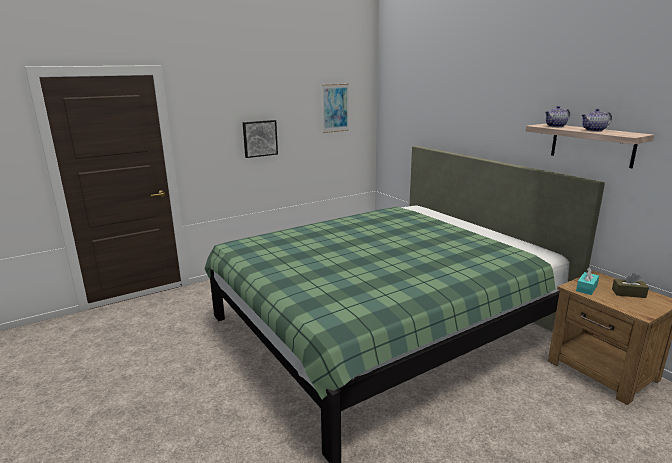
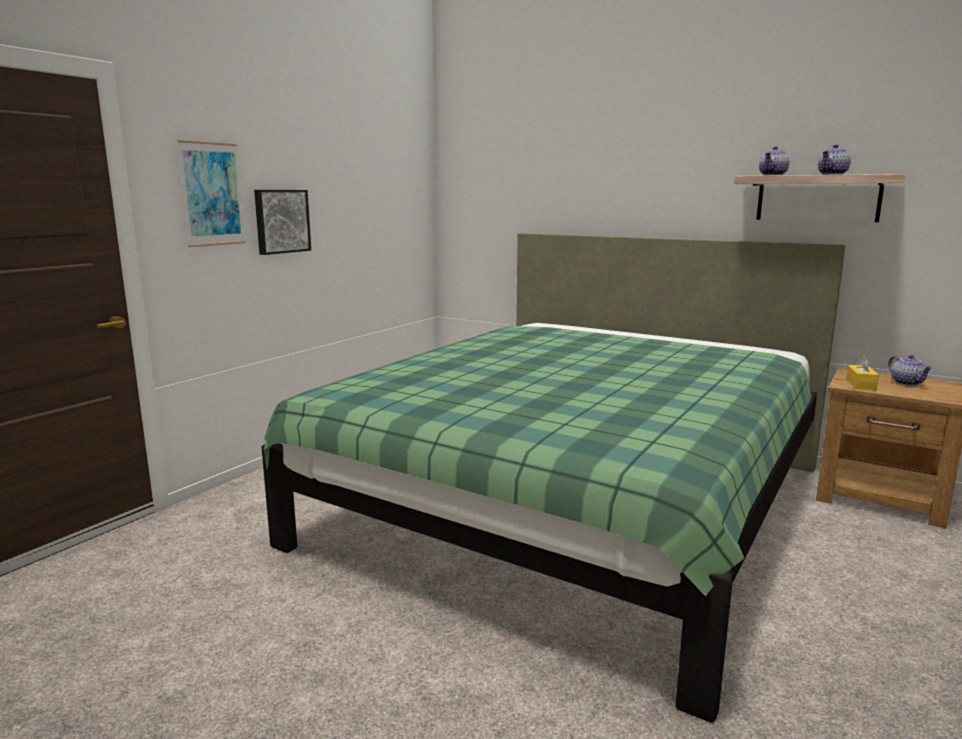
camera: 25 degrees left, 5 degrees down
(335, 108) = (385, 178): picture -> picture (212, 194)
(586, 288) = (860, 384): turquoise tissue box -> yellow tissue box
(628, 293) = (907, 383): brown tissue box -> teapot

